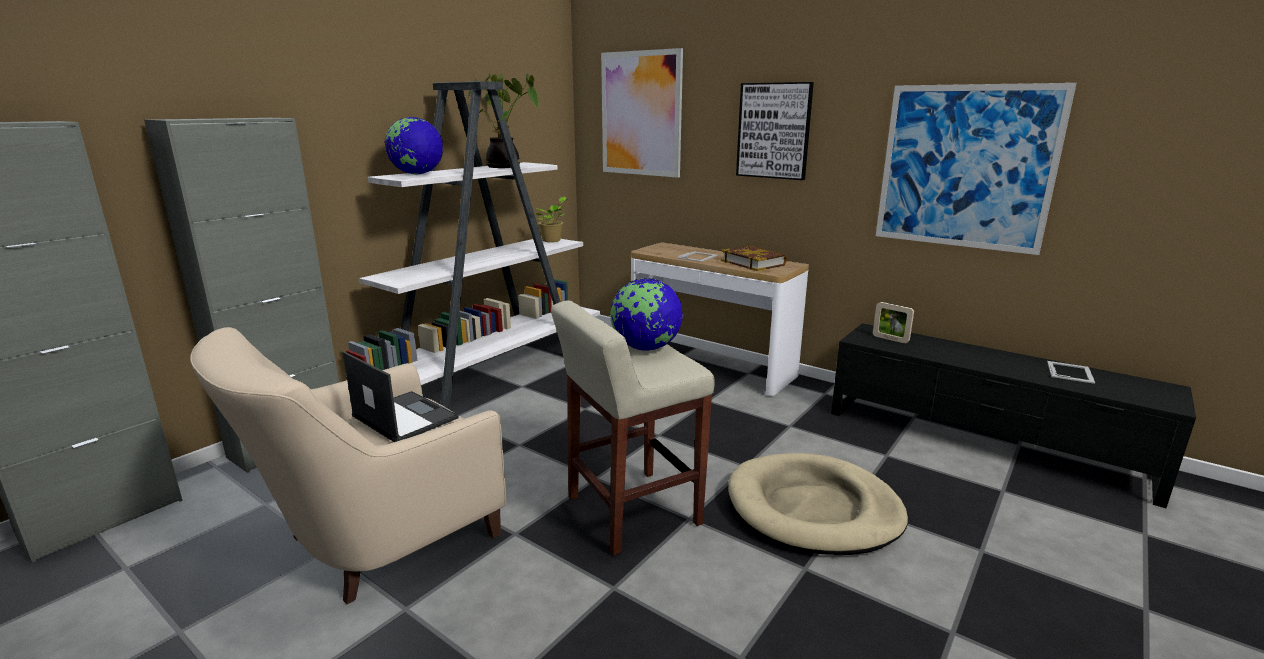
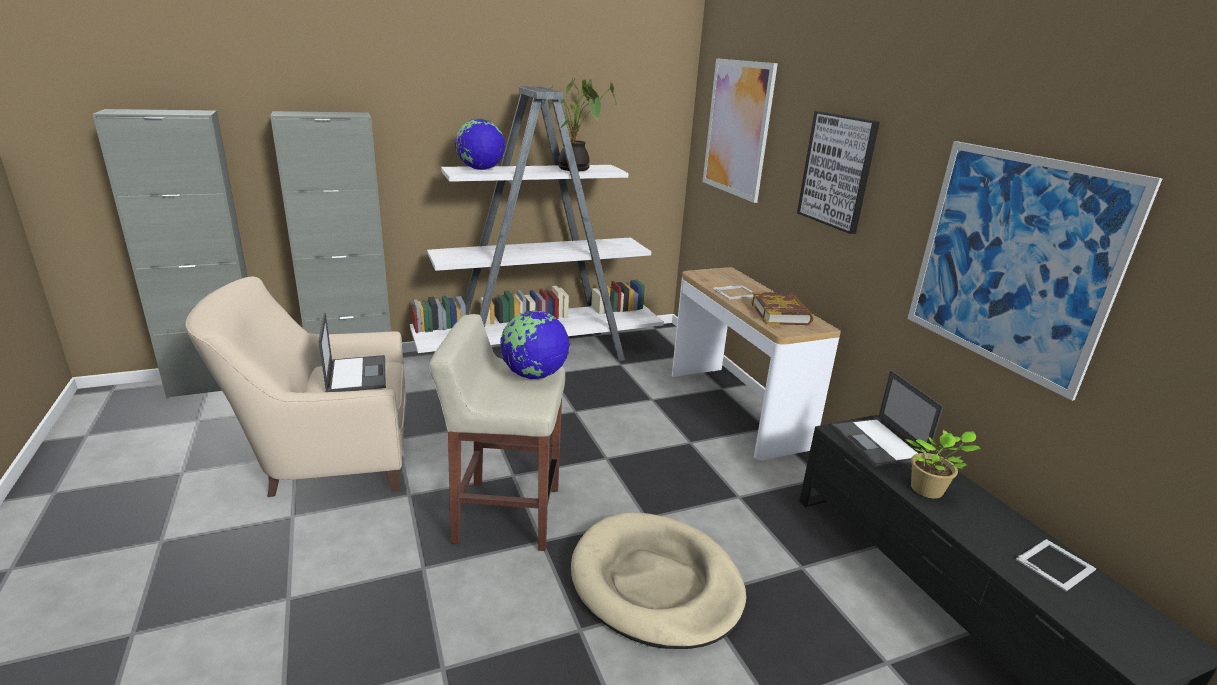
camera: 30 degrees right, 5 degrees up
(552, 240) = (627, 244): potted plant -> potted plant (929, 491)
(890, 339) = (878, 443): picture frame -> laptop

